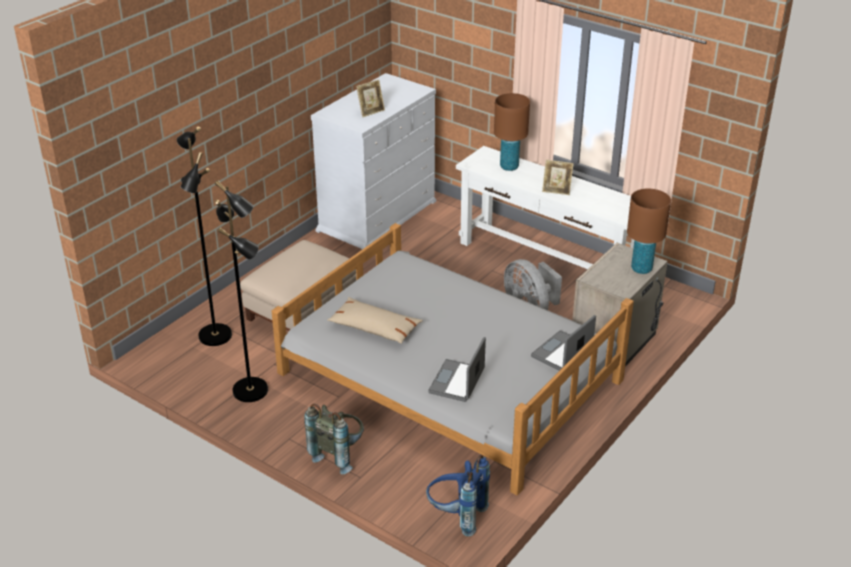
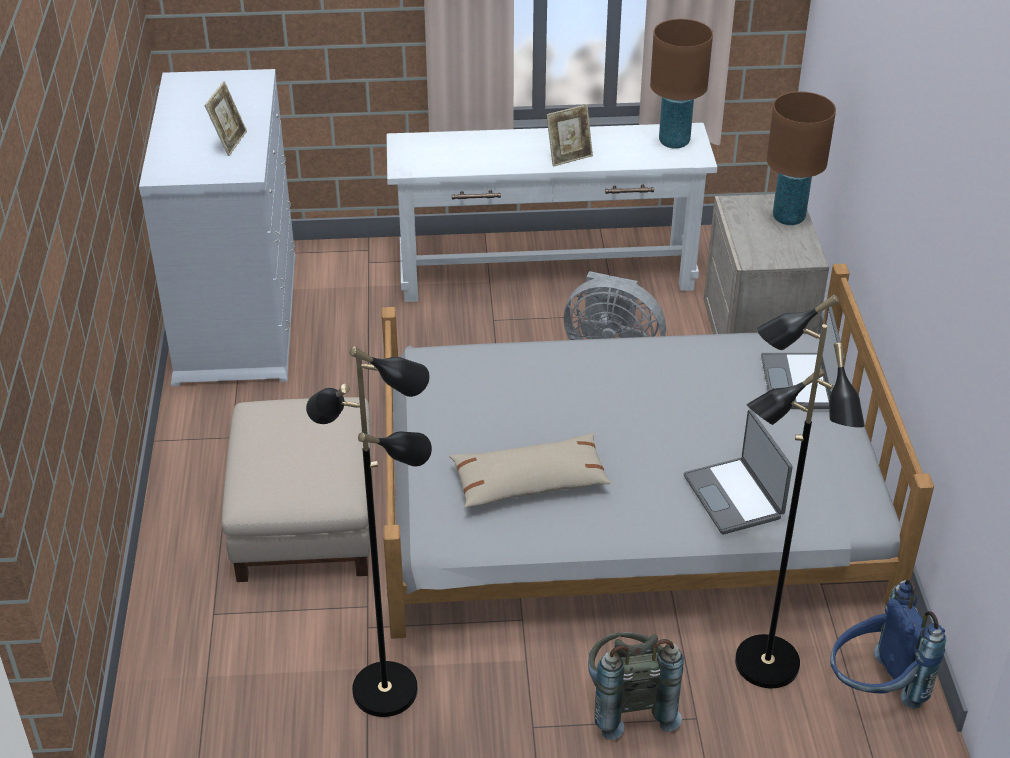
camera: 40 degrees left, 5 degrees up
(214, 336) = (217, 638): black floor lamp -> black floor lamp (765, 664)
(509, 167) = (464, 150): brown table lamp -> brown table lamp (674, 142)

